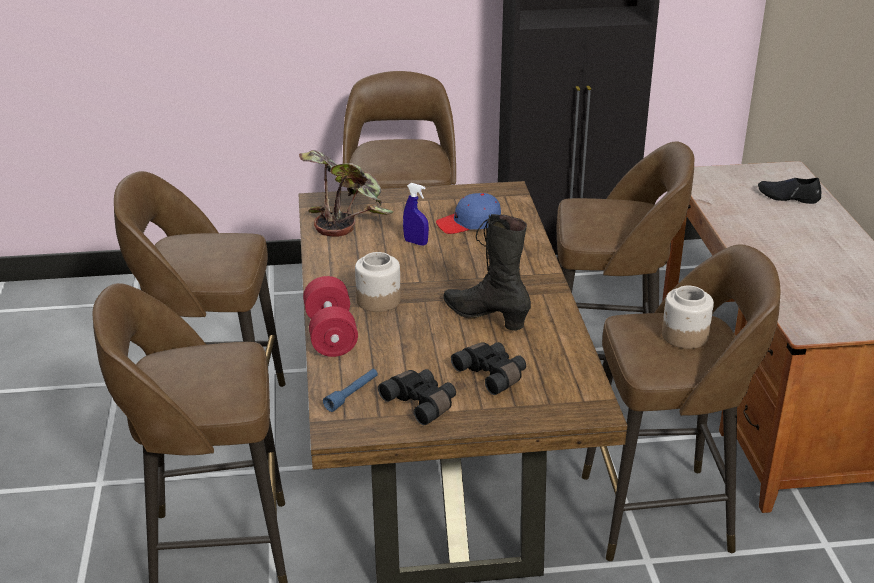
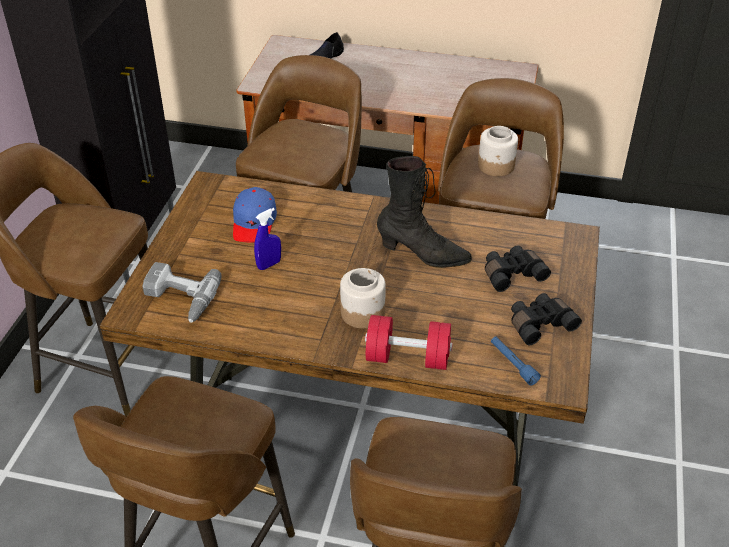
camera: 70 degrees left, 10 degrees up
(345, 215) = (179, 299): potted plant -> power drill
(485, 317) = (423, 255): black boot -> black boot turned 135 degrees counterclockwise

